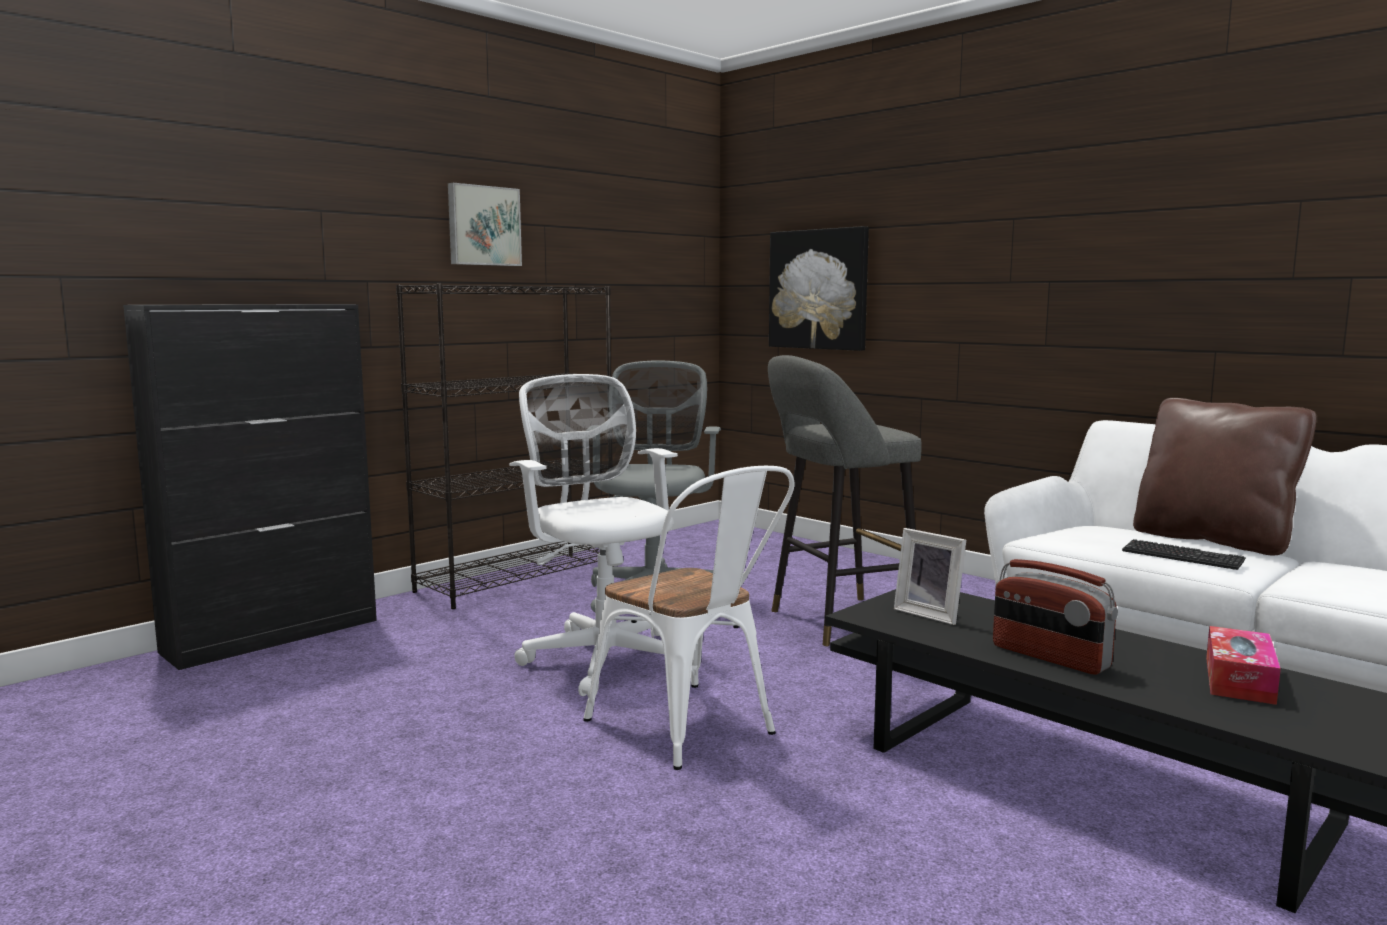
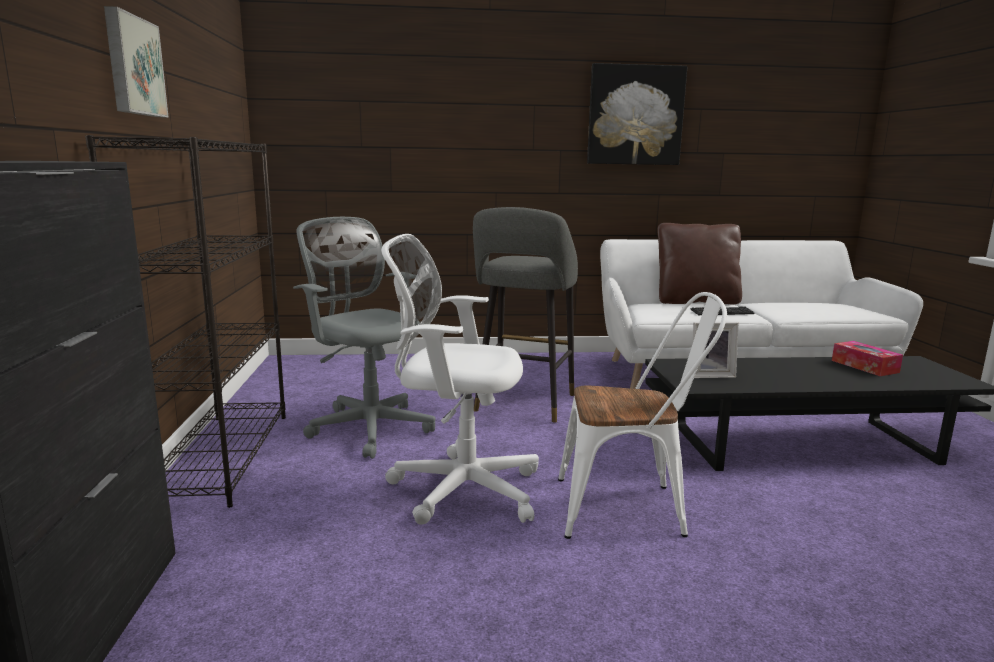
camera: 50 degrees left, 5 degrees up
(819, 289) = (368, 151): picture -> picture (635, 115)
(1049, 657) = (806, 380): radio -> none

